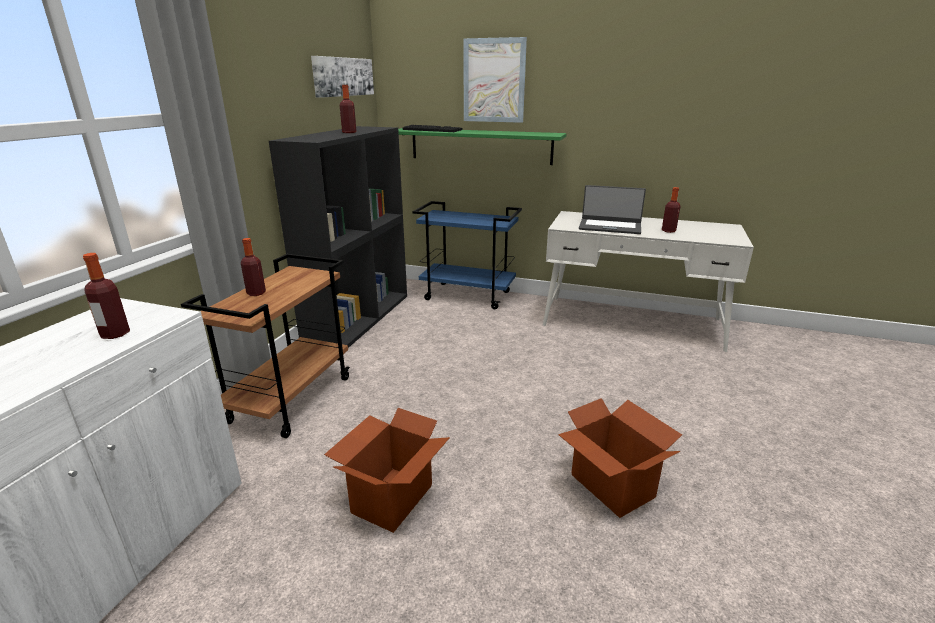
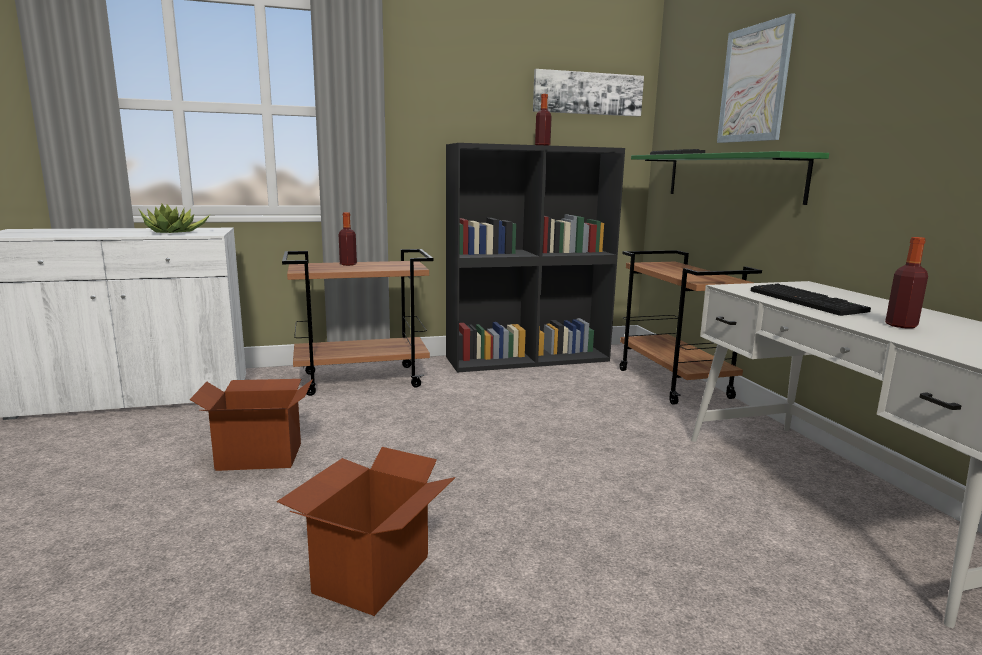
camera: 55 degrees right, 10 degrees down
(115, 334) = (173, 233): bottle -> potted plant
(468, 296) = (675, 384): blue cart -> brown cart
(610, 227) = (808, 301): laptop -> keyboard

